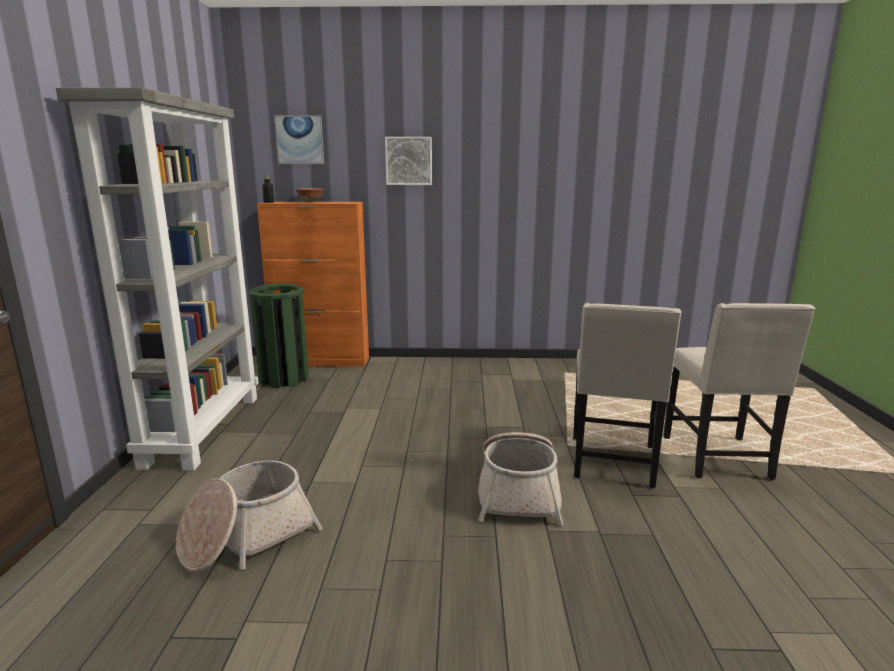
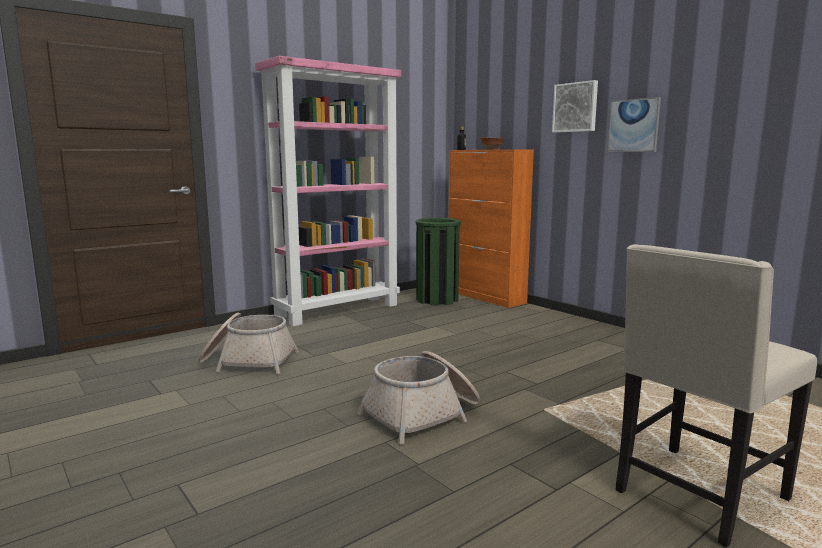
camera: 50 degrees right, 5 degrees down
(203, 429) = (338, 310): grey bookcase -> pink bookcase
(300, 140) = (494, 95): picture -> picture (634, 125)
(613, 463) = (555, 438): beige chair -> none

